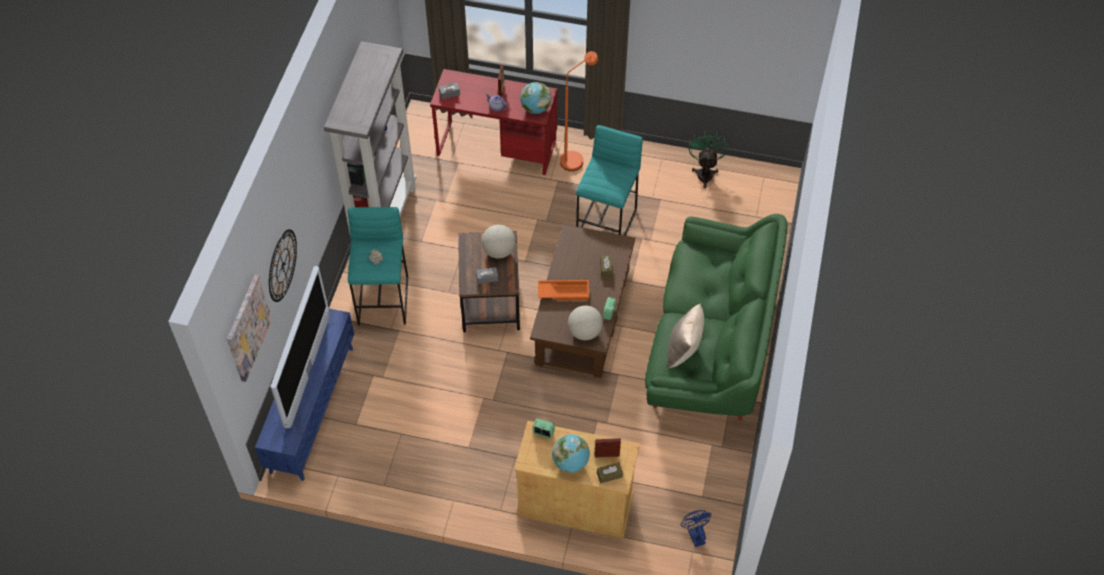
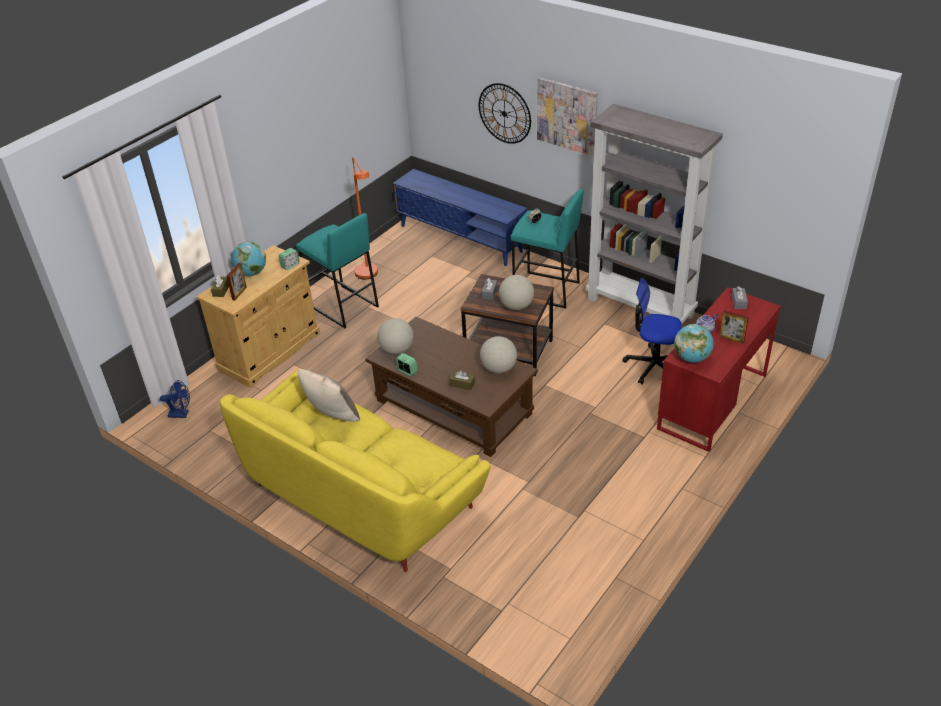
camera: 115 degrees right, 15 degrees down
(247, 328) = (442, 80): picture -> picture (567, 116)
(308, 371) = (462, 197): television -> none
(467, 193) = (653, 366): none -> office chair
(564, 292) = (452, 348): orange tray -> none
(575, 158) = (673, 460): orange floor lamp -> orange floor lamp (369, 276)
(575, 249) = (498, 368): none -> globe
(607, 223) = (563, 459): turquoise stool -> turquoise stool (342, 306)
(705, 172) = (603, 576): green fan -> none
(710, 342) = (361, 493): green sofa -> yellow sofa

